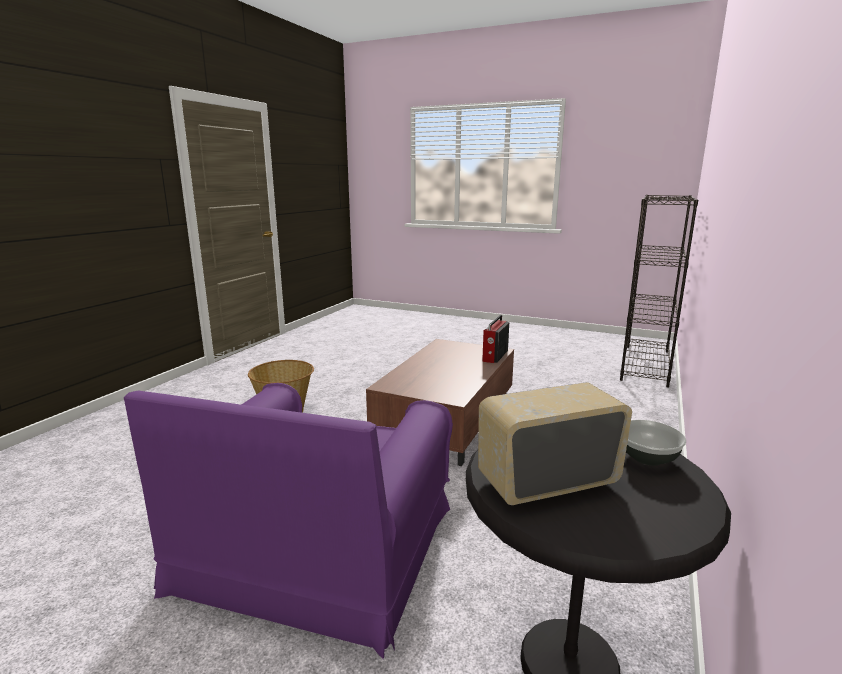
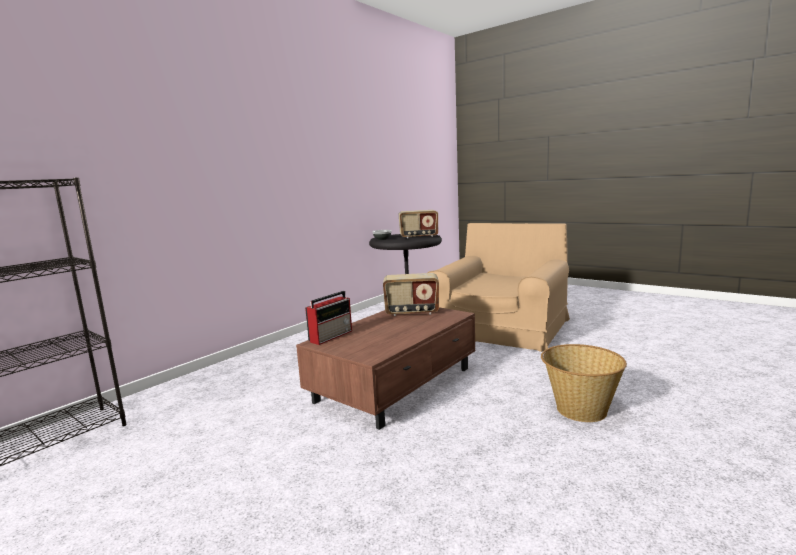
camera: 165 degrees left, 5 degrees down
(317, 548) = (500, 328): purple armchair -> brown armchair
(440, 386) = (412, 312): none -> radio

